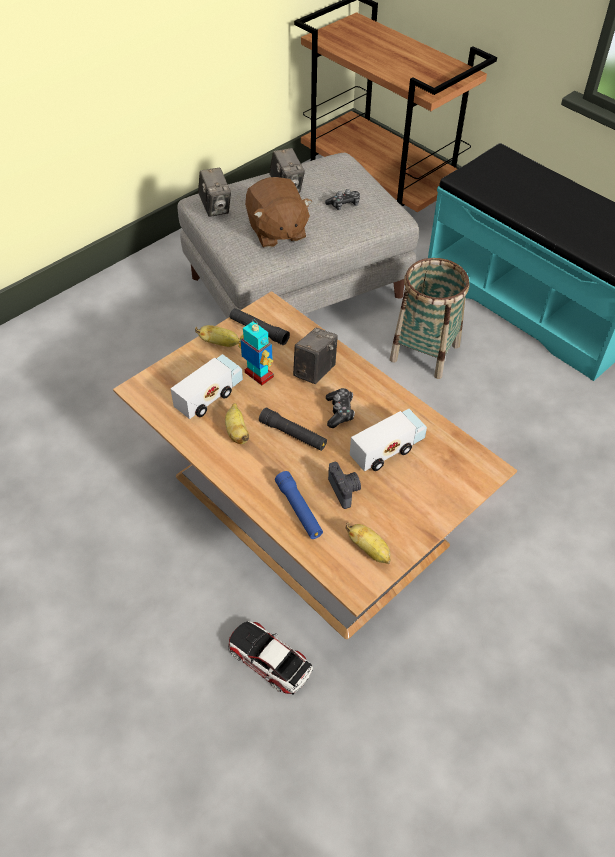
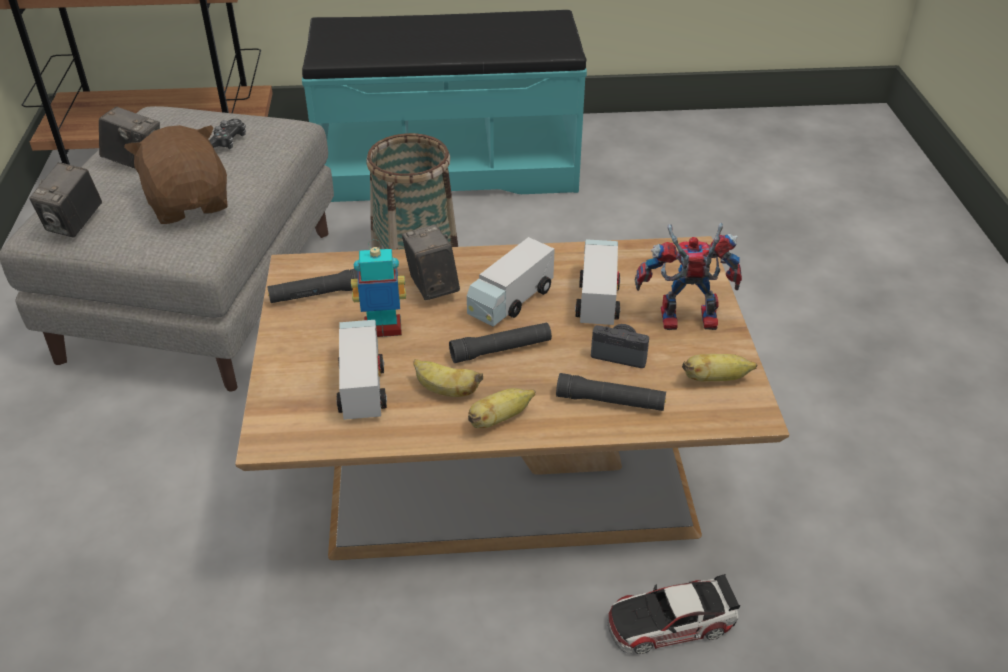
camera: 50 degrees left, 10 degrees down
(215, 207) = (75, 224): camera -> camera turned 90 degrees clockwise
(220, 343) = (294, 333): banana -> banana (499, 419)
(276, 232) = (189, 203): brown plush toy -> brown plush toy turned 135 degrees counterclockwise
(299, 510) = (610, 401): blue flashlight -> black flashlight
(339, 412) = (510, 301): game controller -> toy truck
(408, 504) = (683, 322): none -> toy robot

